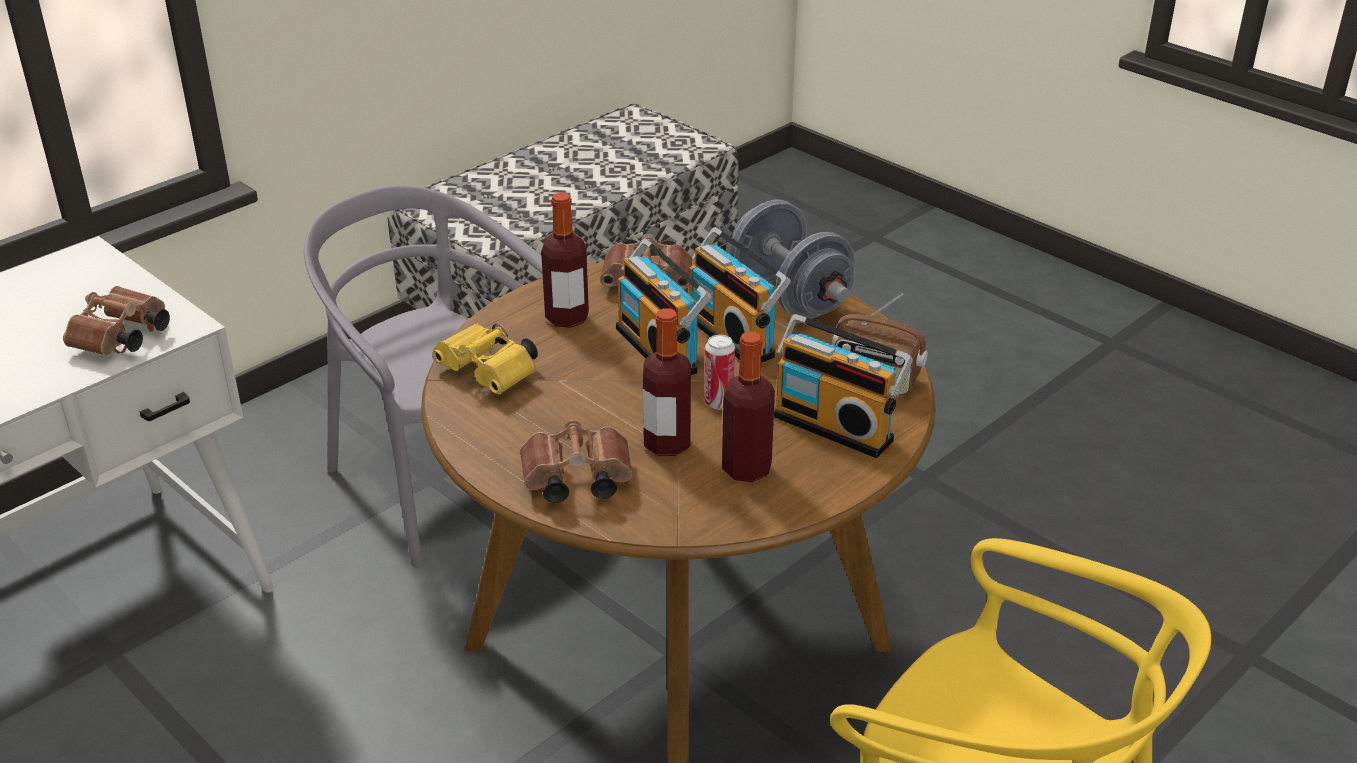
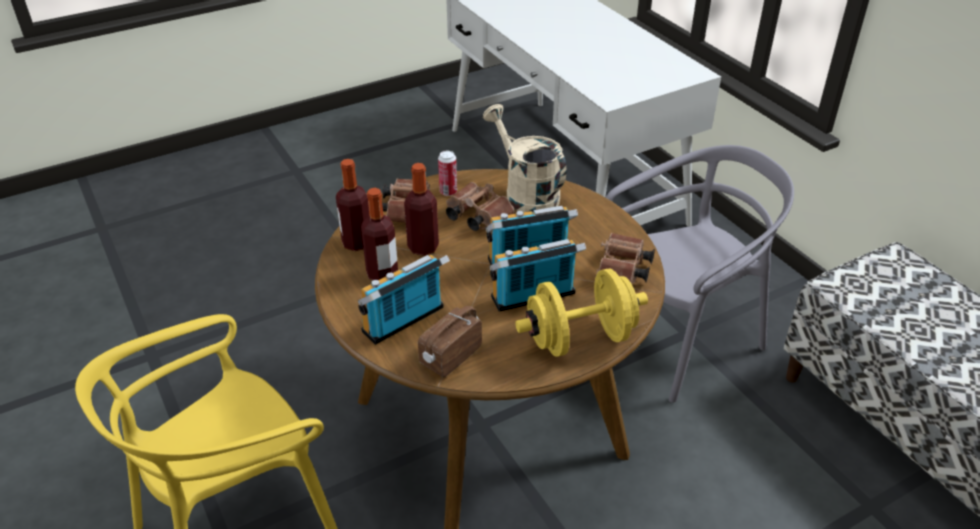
camera: 105 degrees right, 5 degrees up
(121, 339) = (601, 84): brown binoculars -> brown binoculars (476, 217)
(491, 374) = (525, 193): yellow binoculars -> beige watering can
(567, 318) = (582, 228): bottle -> bottle (357, 243)
(719, 403) = (456, 275): can -> can (448, 192)
(789, 297) = (580, 338): grey dumbbell -> yellow dumbbell

